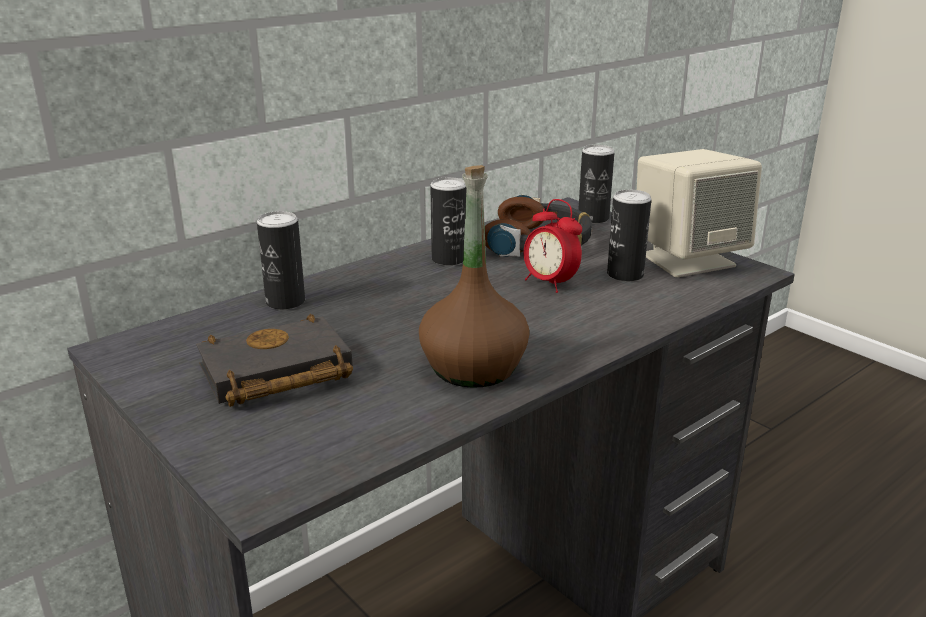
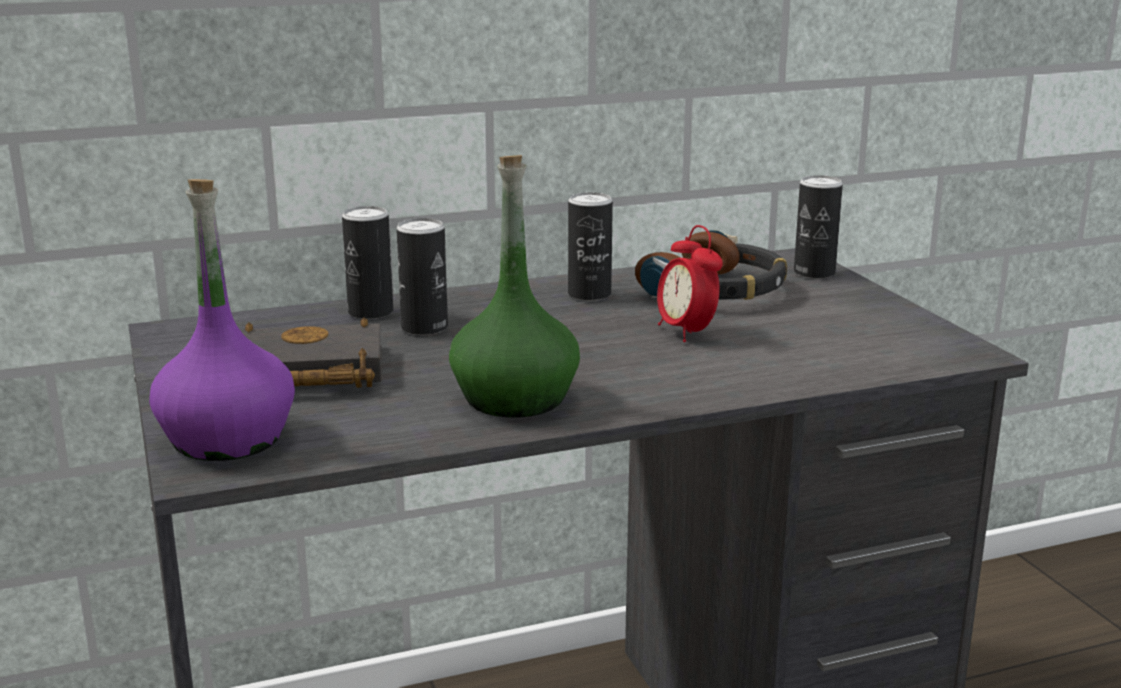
camera: 20 degrees right, 5 degrees down
(260, 456) = (227, 439): none -> purple bottle
(473, 367) = (514, 398): brown bottle -> green bottle
(625, 275) = (791, 335): can -> can (424, 328)
(687, 260) = (892, 330): beige speaker -> none

